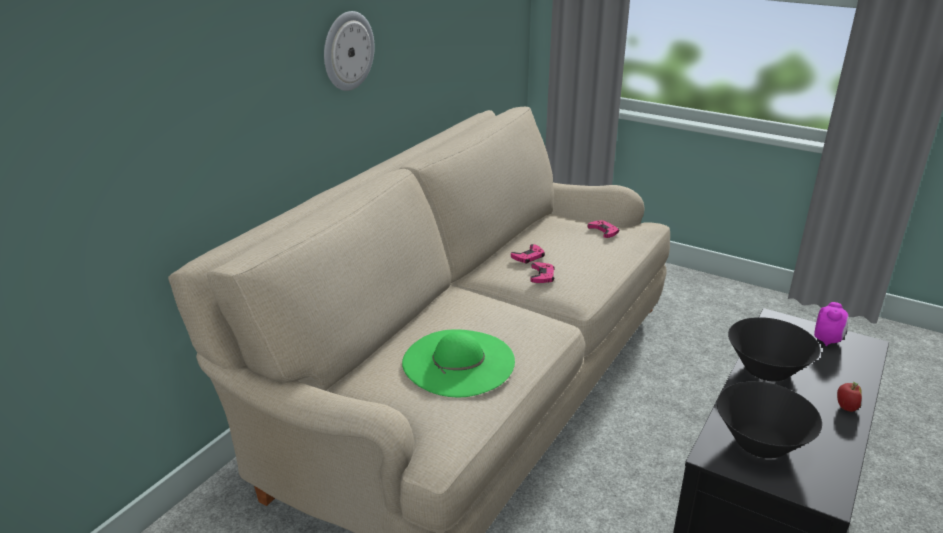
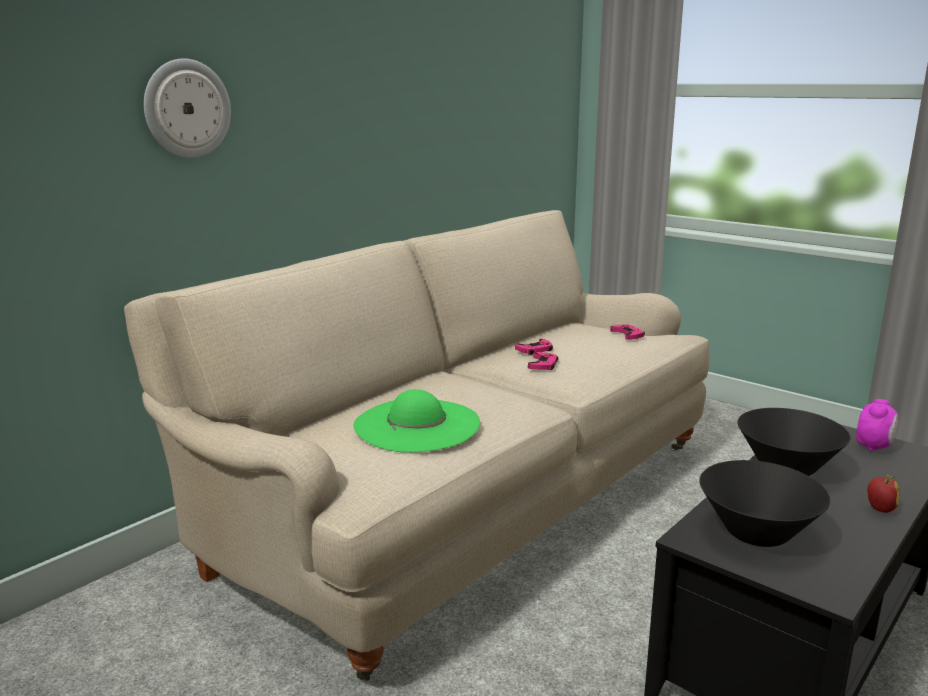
camera: 10 degrees right, 10 degrees down
(347, 51) = (353, 122): wall clock -> wall clock (187, 109)

